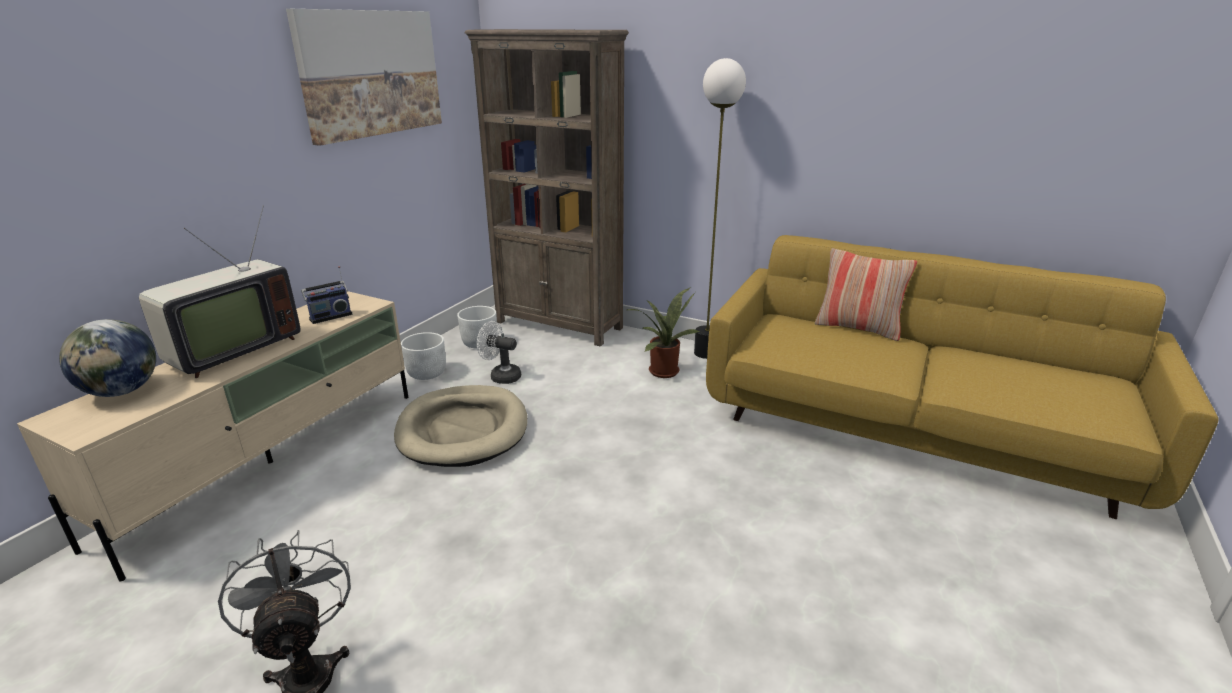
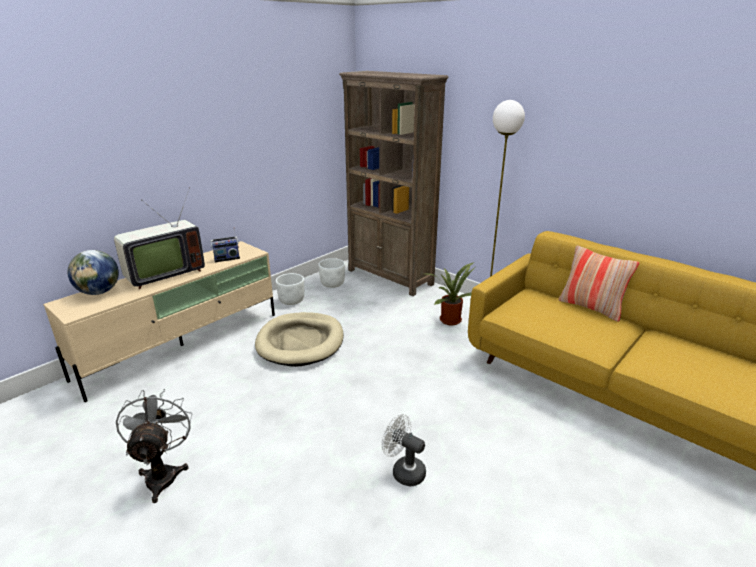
camera: 15 degrees right, 0 degrees up
(371, 73) = (272, 102): picture -> none
(501, 376) = (338, 309): white fan -> white fan (404, 471)

